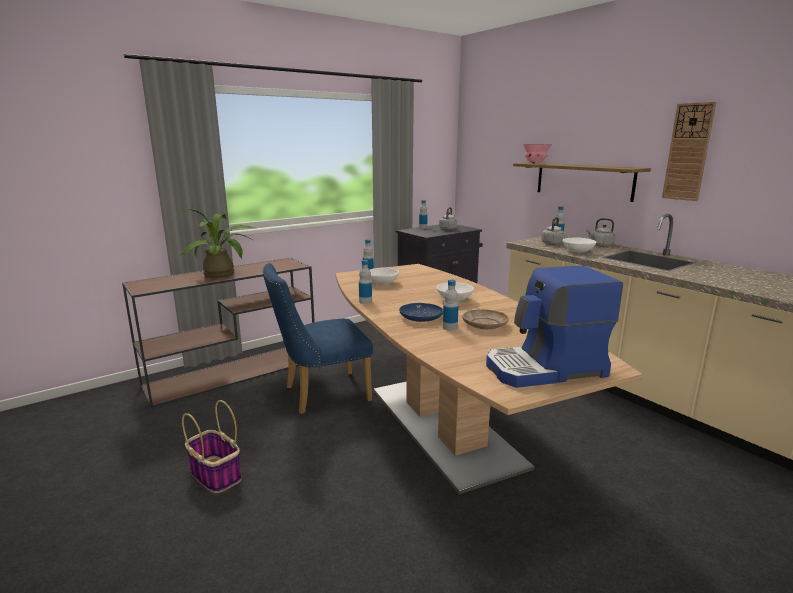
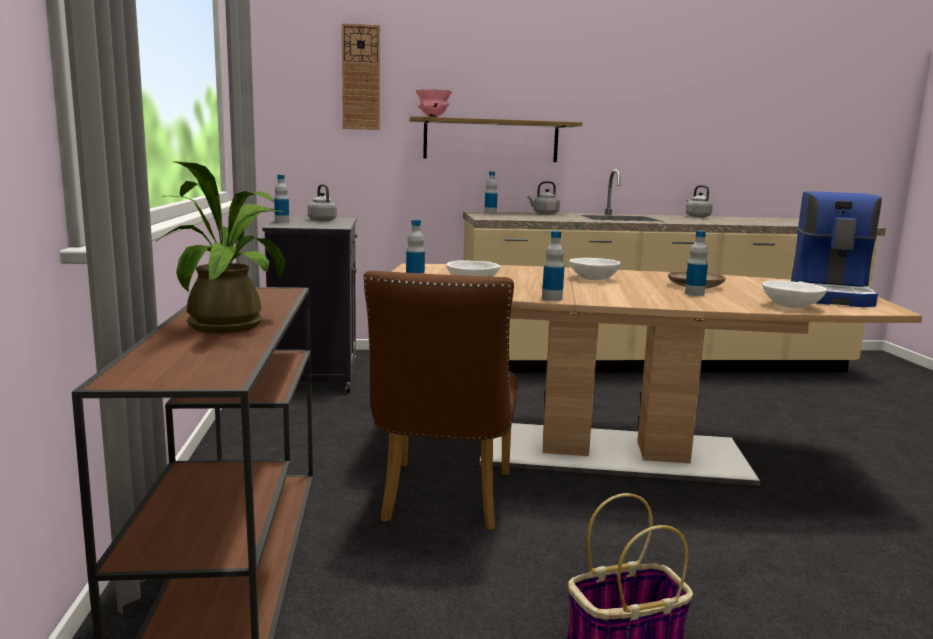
camera: 60 degrees left, 5 degrees down
(320, 394) = (442, 502): blue chair -> brown chair
(420, 317) = (647, 294): blue plate -> none
(552, 243) = (510, 216): grey kettle -> grey kettle (697, 217)
(577, 251) = (559, 218): white bowl -> white bowl (791, 306)
(688, 152) = (609, 106): wall clock -> wall clock (361, 77)

